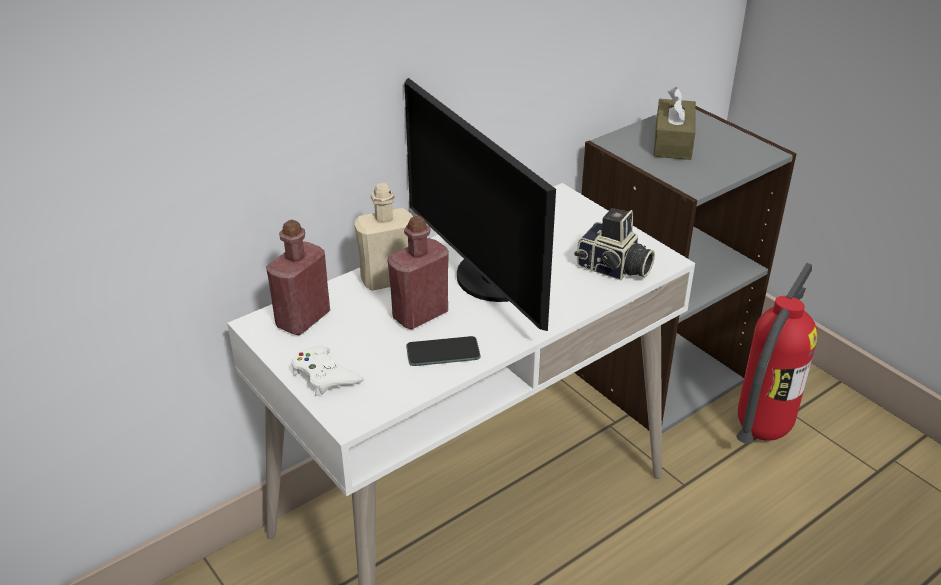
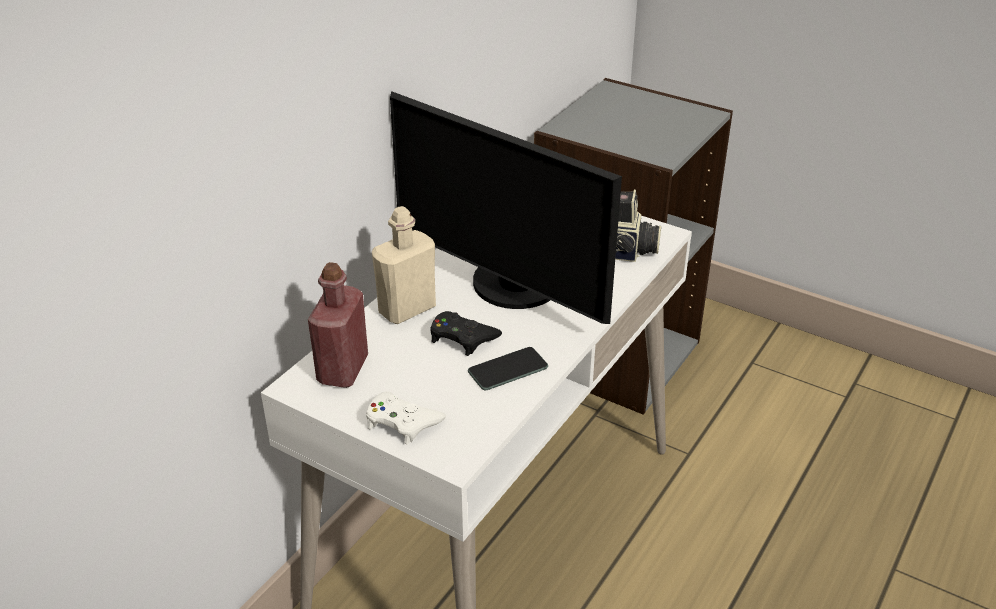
camera: 20 degrees left, 0 degrees up
(420, 315) = (462, 337): red bottle -> black game controller
(673, 142) = (617, 118): brown tissue box -> none
(760, 431) = (732, 385): fire extinguisher -> none

